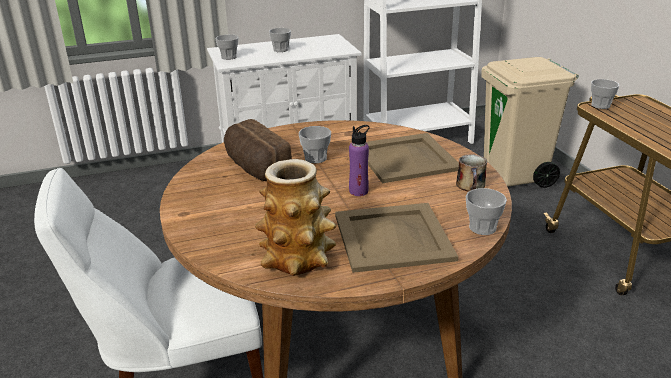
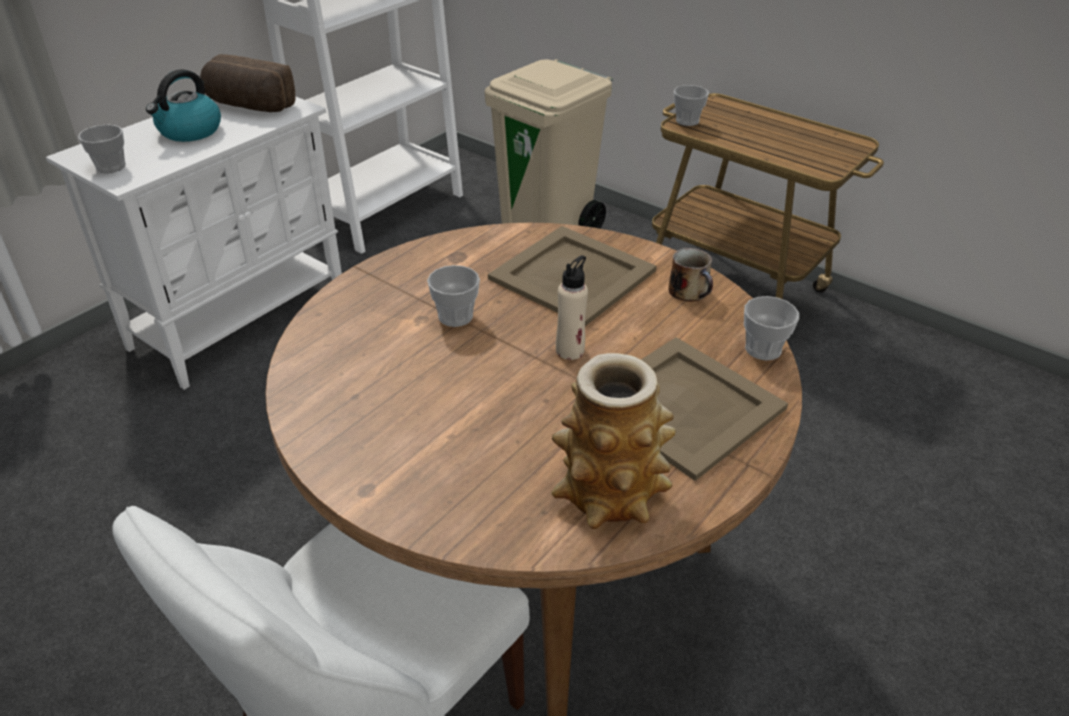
camera: 35 degrees left, 10 degrees up
(255, 168) = (386, 366): bread -> bread (249, 105)
(281, 50) = (189, 131): cup -> kettle
(358, 191) = (570, 350): purple bottle -> beige bottle

